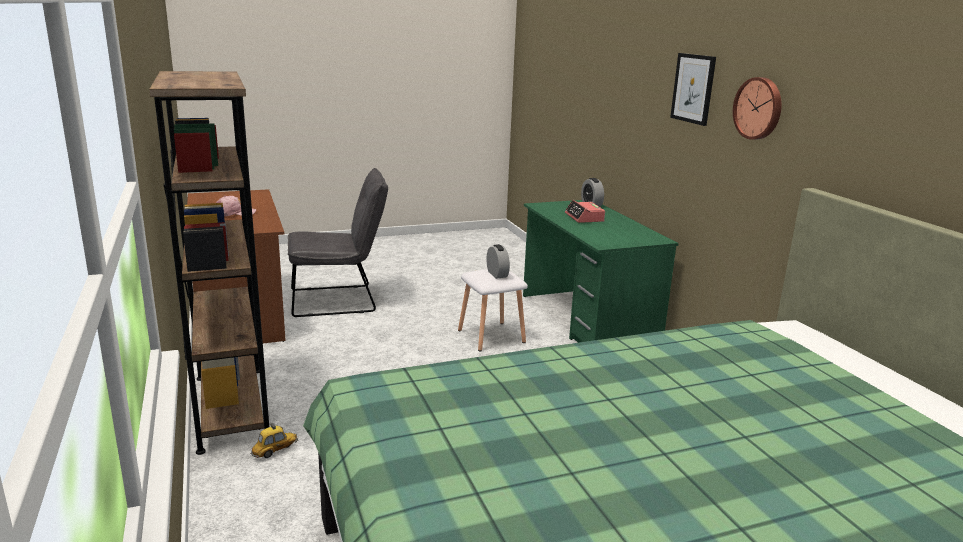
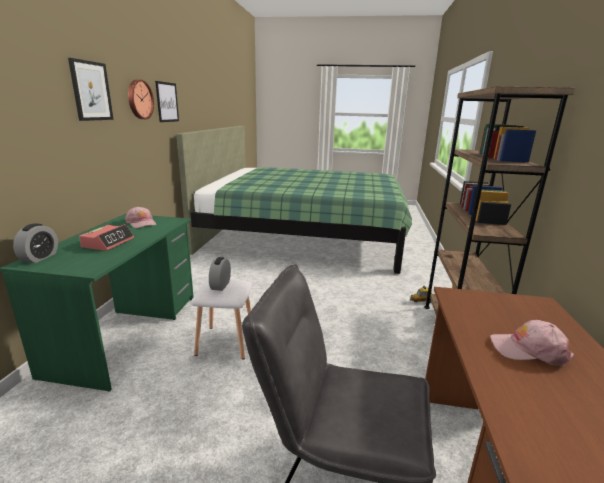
camera: 150 degrees left, 0 degrees up
(622, 235) = (141, 223): none -> pink cap
(827, 124) = (167, 102): none -> picture

